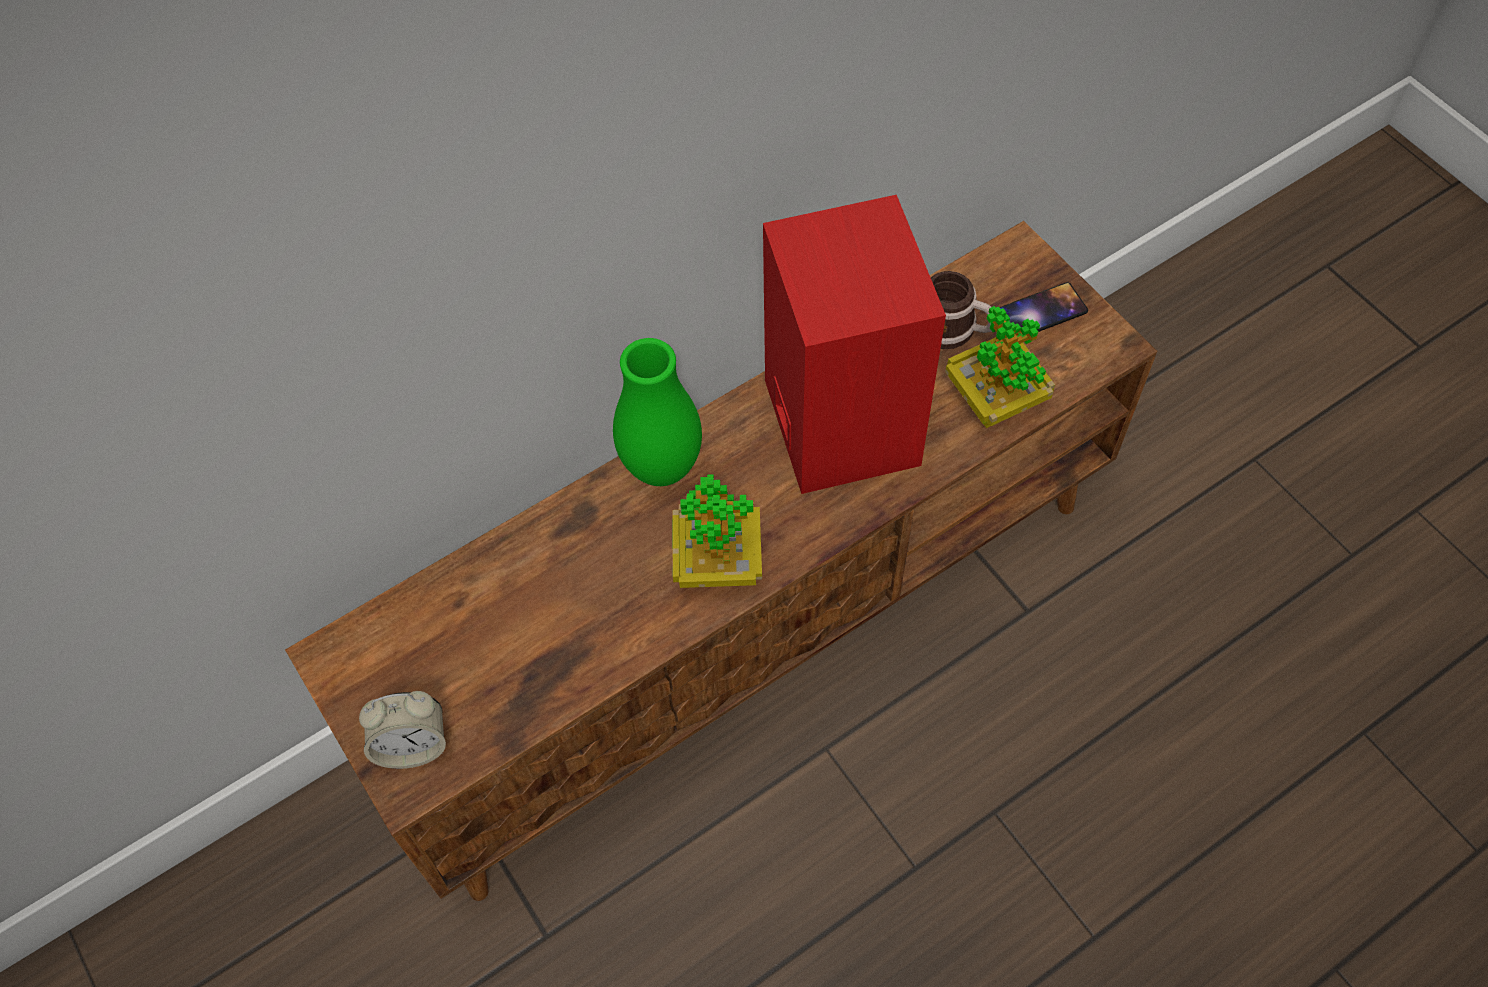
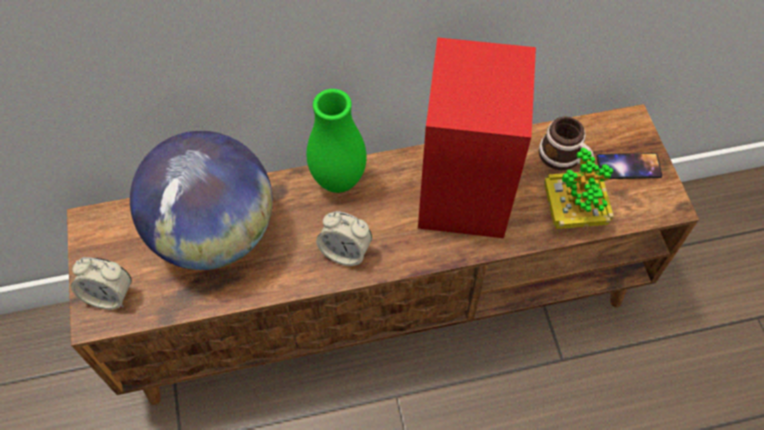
camera: 20 degrees right, 0 degrees up
(523, 603) = (215, 233): none -> globe
(718, 561) = (345, 252): potted plant -> alarm clock

